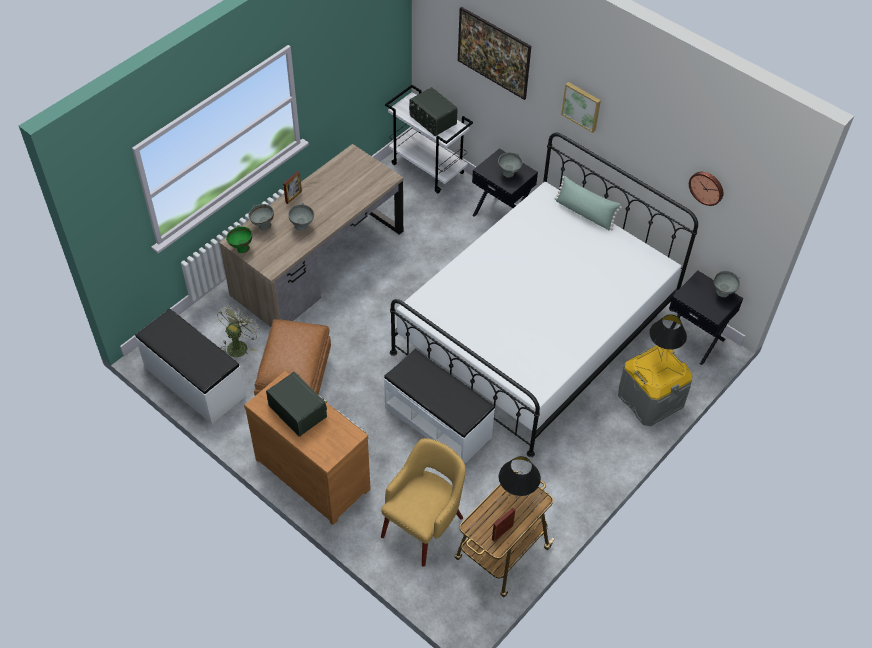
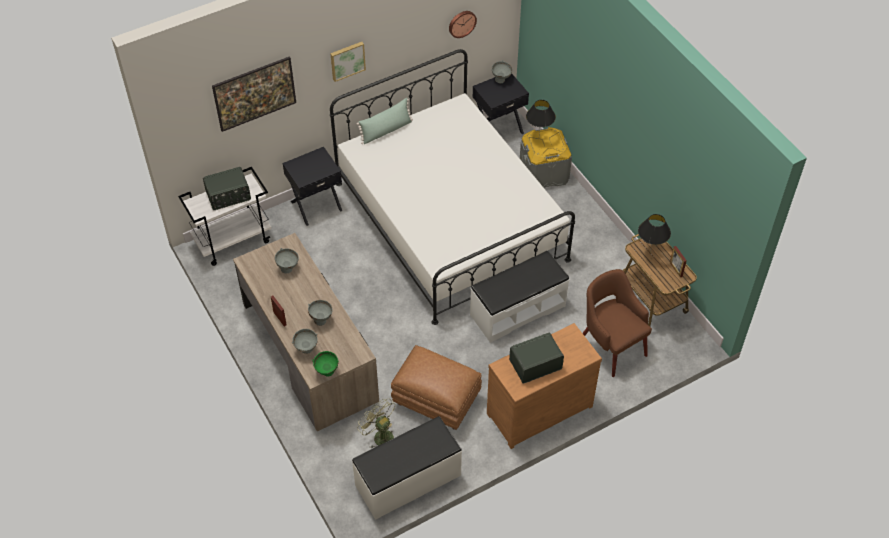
camera: 70 degrees left, 0 degrees up
(424, 525) = (611, 345): yellow armchair -> brown armchair
(509, 174) = (317, 165): grey bowl -> grey bowl (288, 268)

